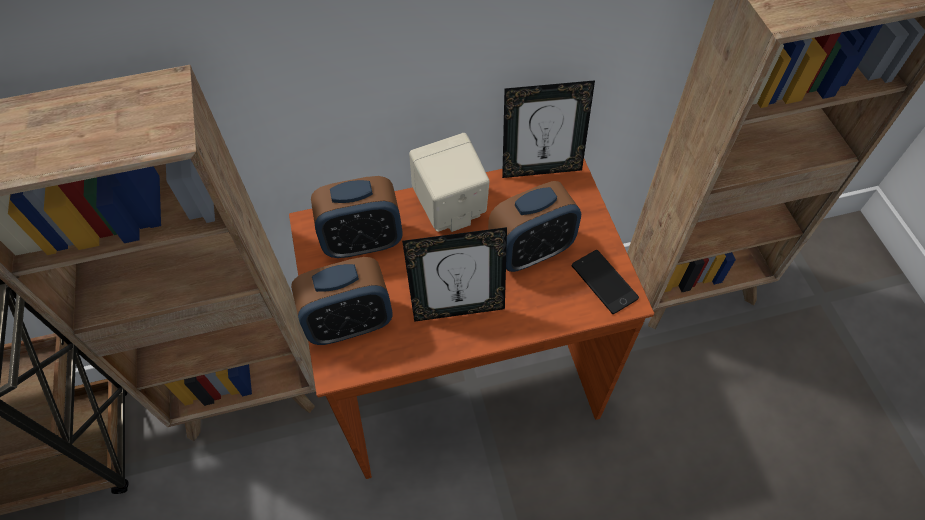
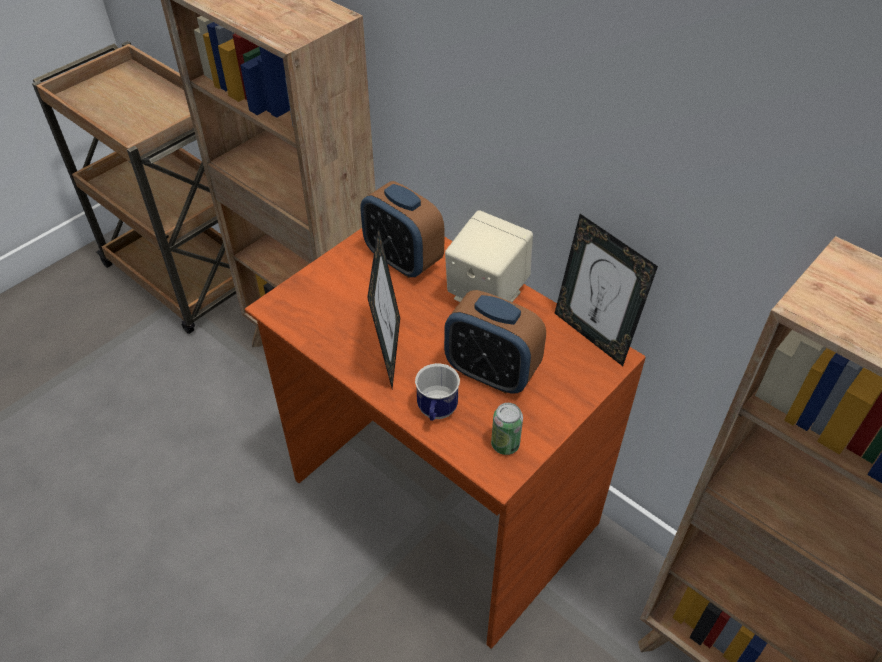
camera: 55 degrees right, 10 degrees down
(350, 323) = (320, 293): alarm clock -> none
(458, 308) = (388, 352): picture frame -> picture frame turned 135 degrees counterclockwise
(545, 309) = (436, 413): none -> mug
(604, 282) = (505, 444): phone -> can

